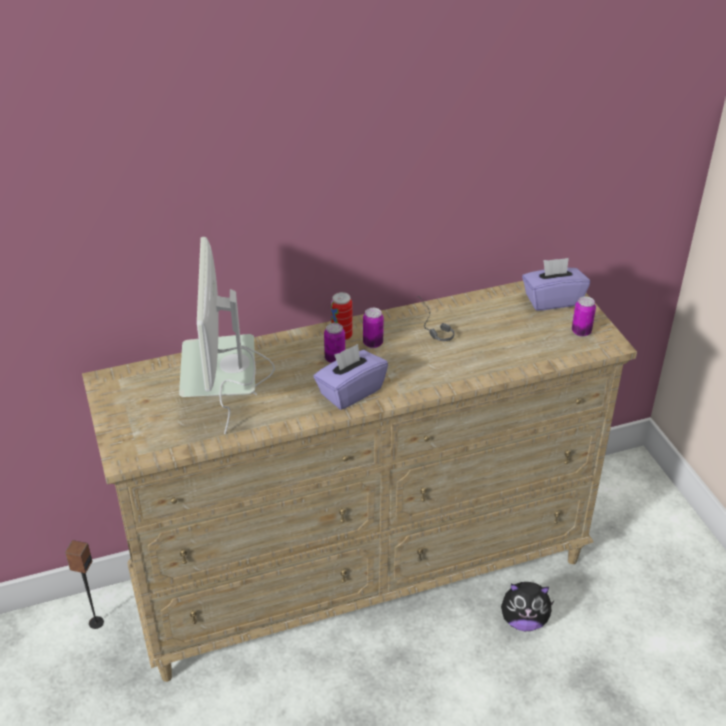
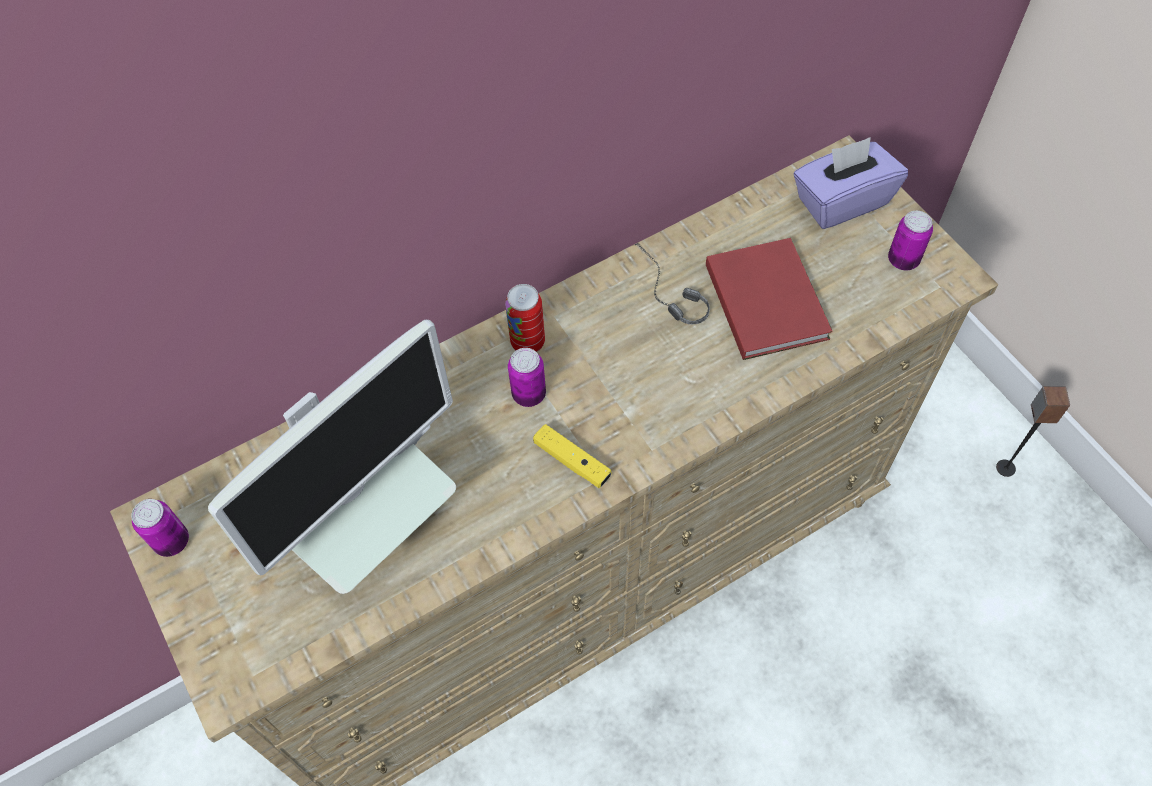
camera: 10 degrees left, 20 degrees up
(96, 622) = (232, 742): speaker -> speaker (1005, 468)
(225, 403) = (372, 529): monitor -> monitor turned 120 degrees counterclockwise
(350, 391) = (572, 461): purple tissue box -> yellow game controller
(373, 343) = (582, 348): can -> can (172, 541)
(491, 337) = (767, 298): none -> red book
(523, 620) = (814, 611): plush toy -> none

